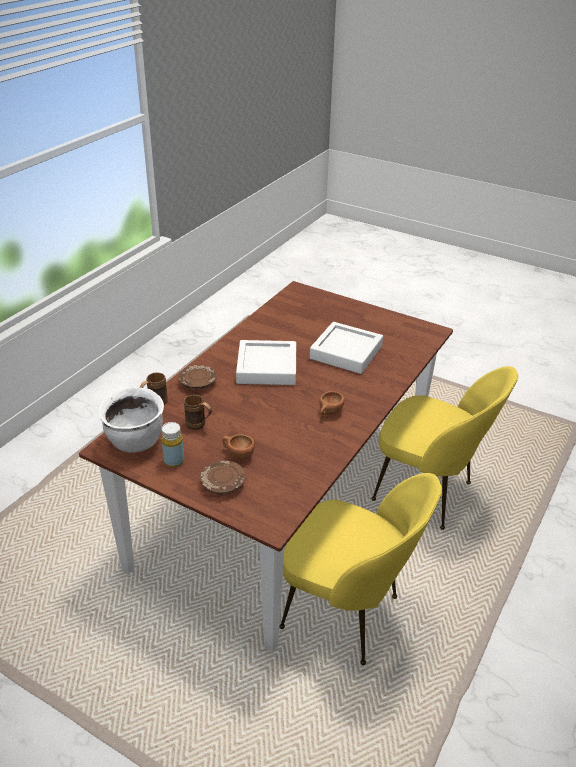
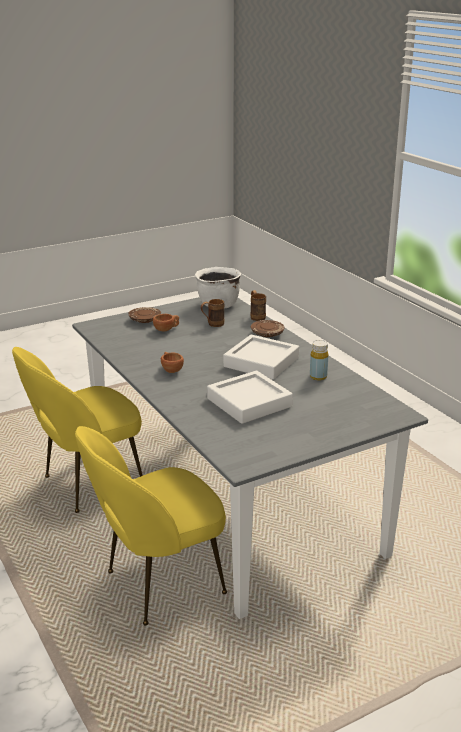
camera: 120 degrees right, 10 degrees down
(174, 461) = (184, 311): yellow bottle -> yellow bottle (318, 377)
(286, 501) = (229, 496): brown dining table -> grey dining table

